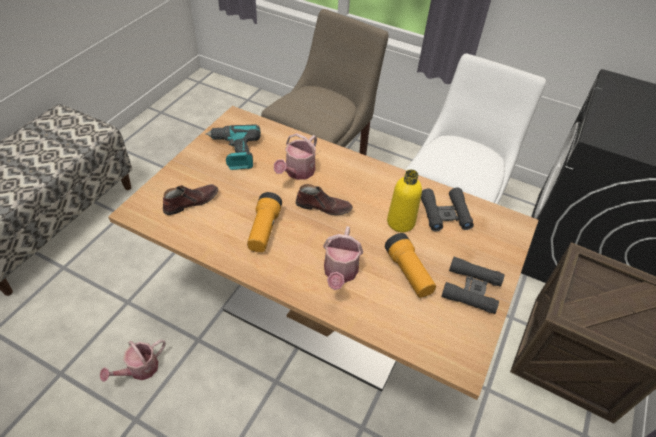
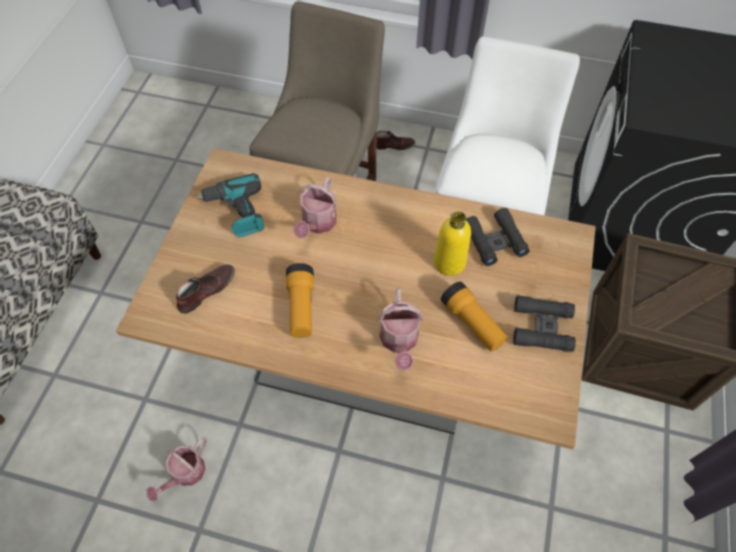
camera: 10 degrees left, 10 degrees up
(323, 206) = (359, 262): brown shoe -> brown shoe (393, 145)

